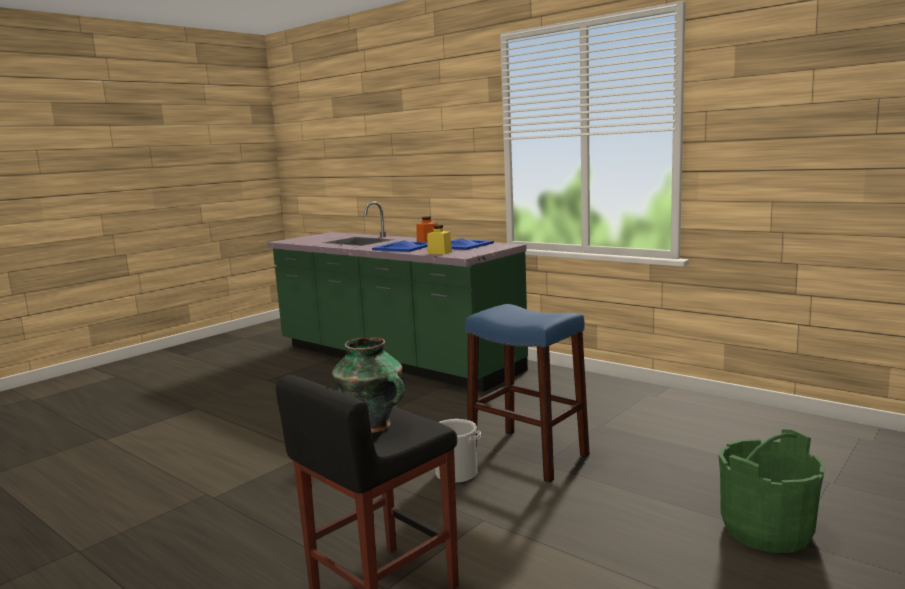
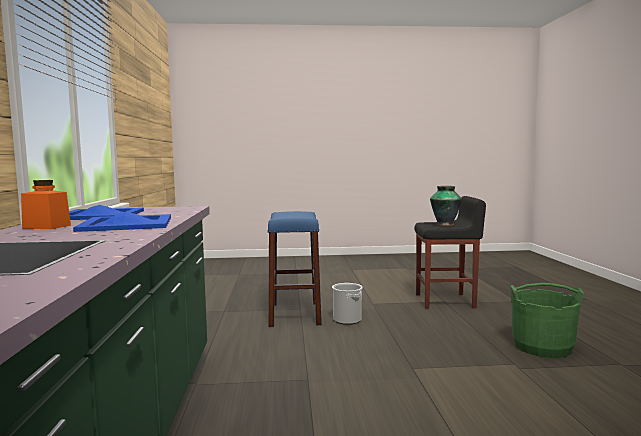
camera: 135 degrees left, 5 degrees down
(439, 252) = (174, 212): yellow jar -> none
(766, 530) = (295, 275): green bucket -> green bucket (542, 347)

